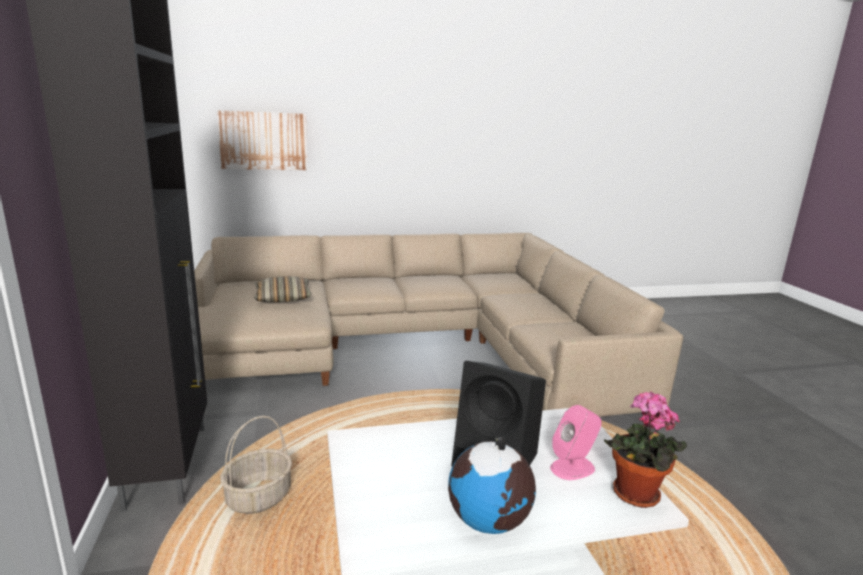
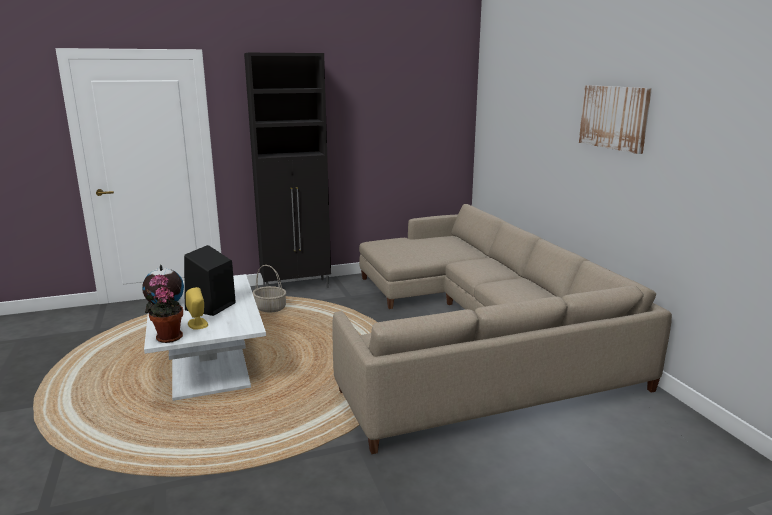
camera: 85 degrees right, 0 degrees up
(264, 141) = (504, 138): picture -> picture (614, 117)
(283, 298) = (429, 249): pillow -> none
(573, 468) = (198, 324): pink speaker -> yellow speaker

